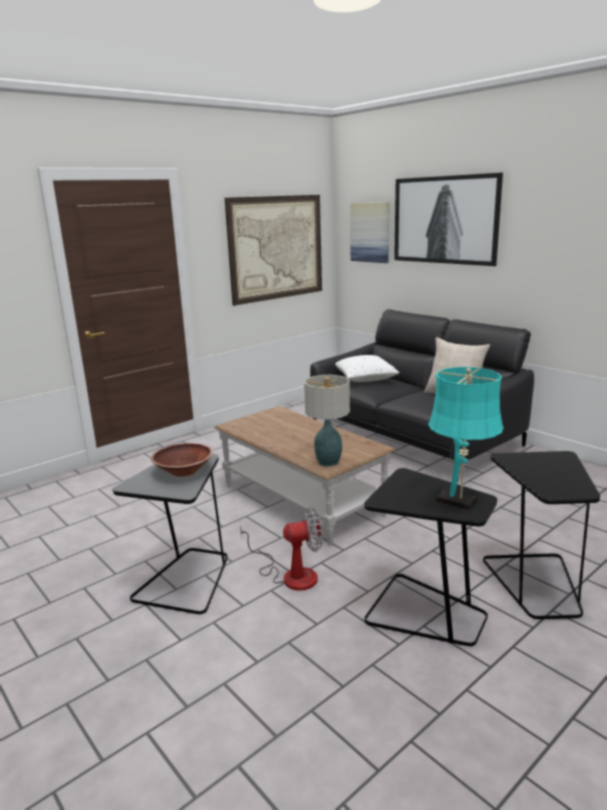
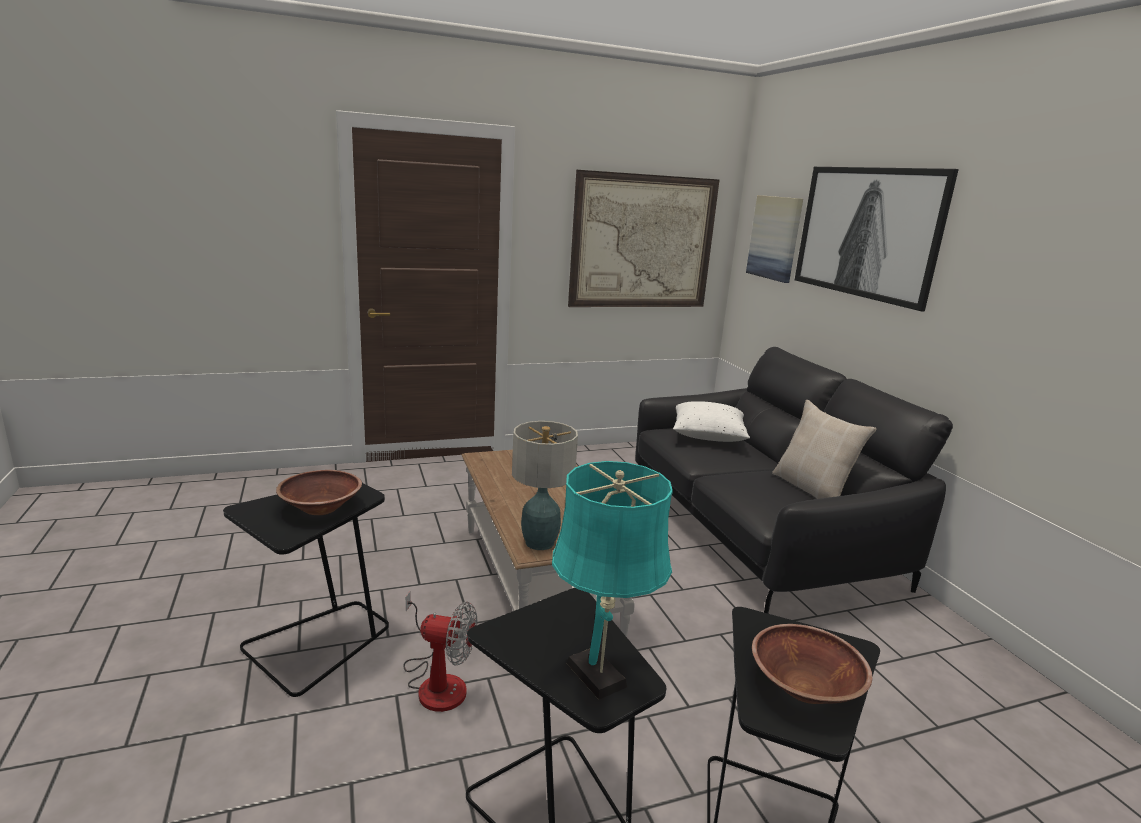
camera: 20 degrees right, 0 degrees up
(558, 477) = (804, 688): none -> brown bowl

